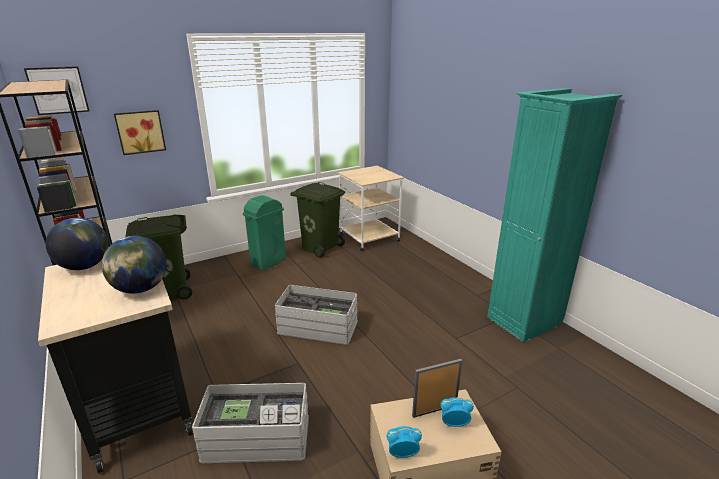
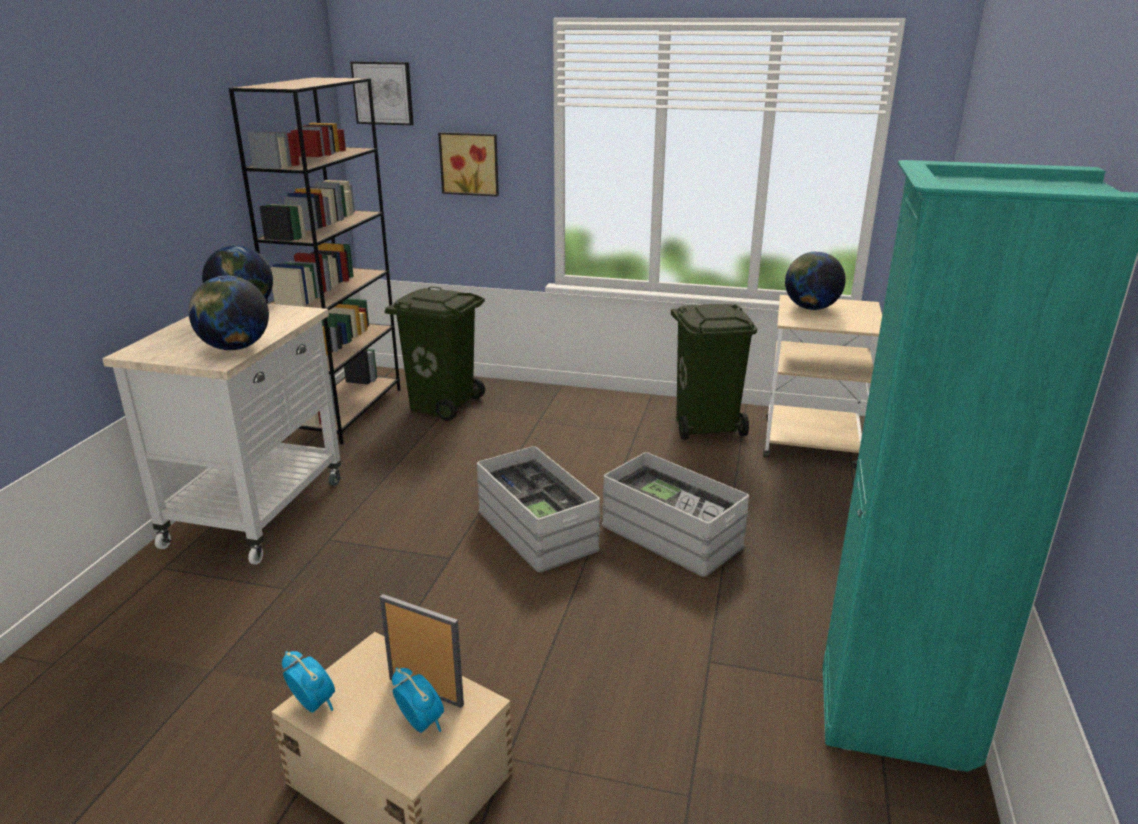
camera: 45 degrees right, 0 degrees up
(139, 408) = (256, 512): black cart -> white cart
(257, 436) = (299, 607): grey storage box -> grey storage box (672, 534)
(268, 262) = (601, 417): green trash can -> none
(360, 174) = (810, 308): none -> globe

